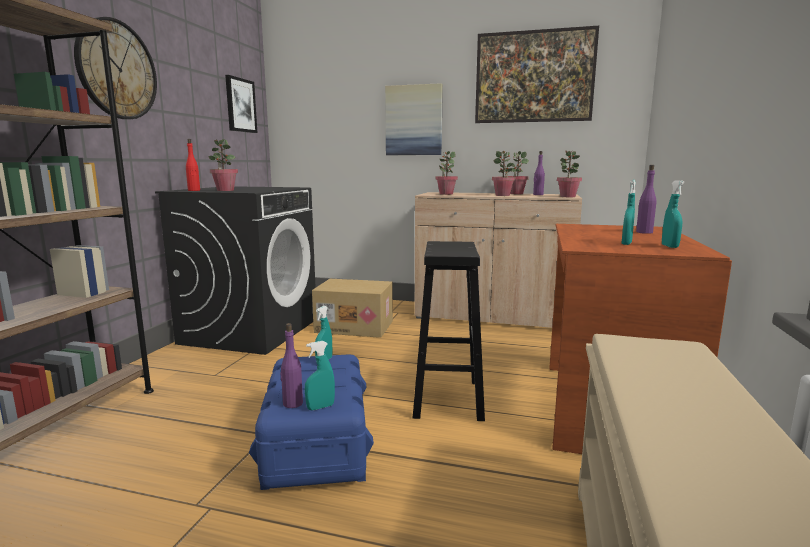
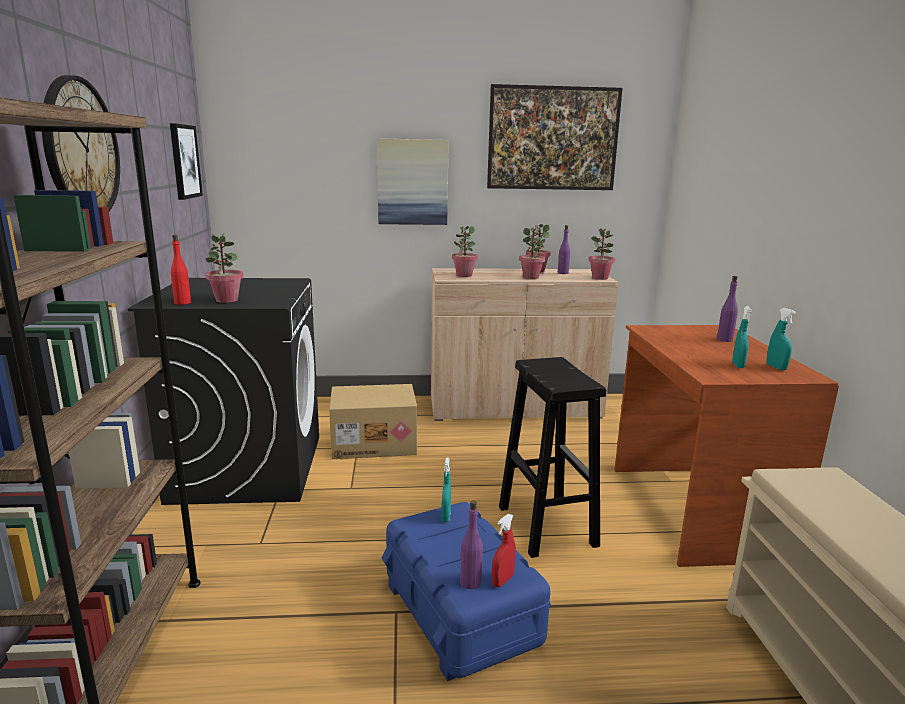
camera: 20 degrees left, 5 degrees up
(320, 407) = (502, 581): turquoise spray bottle -> red spray bottle

